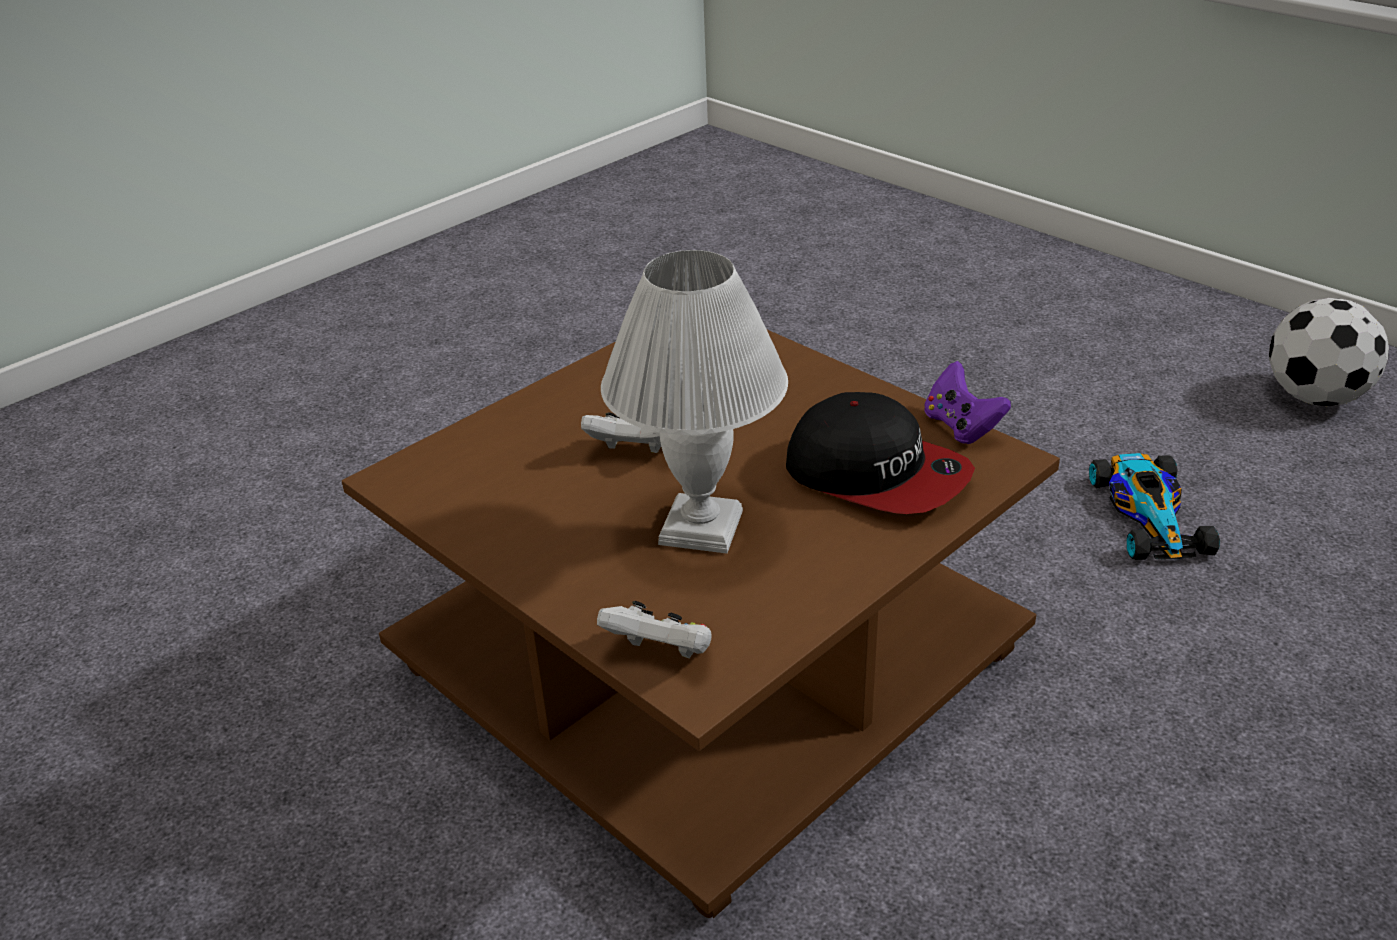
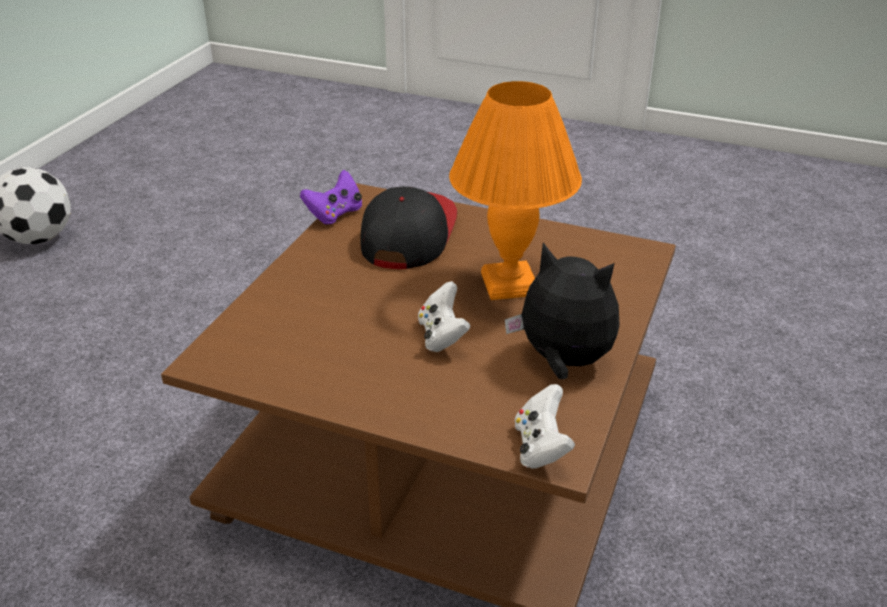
camera: 115 degrees left, 0 degrees up
(520, 522) = (563, 361): none -> plush toy
(661, 653) = (631, 269): white game controller -> white game controller (540, 447)
(700, 526) = (508, 284): white table lamp -> orange table lamp
(1148, 514) = (200, 289): toy car -> none

